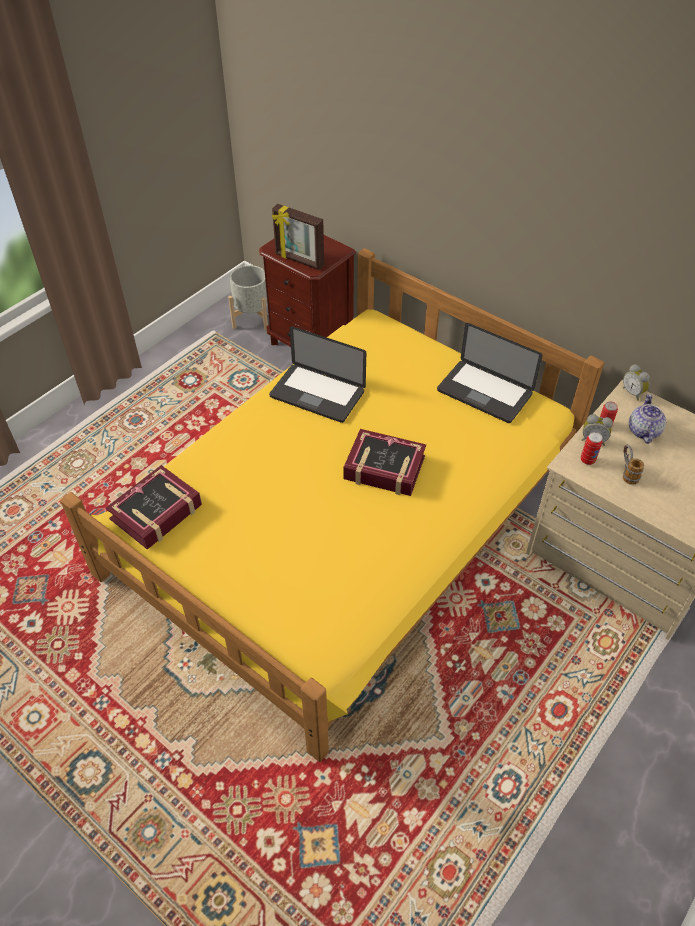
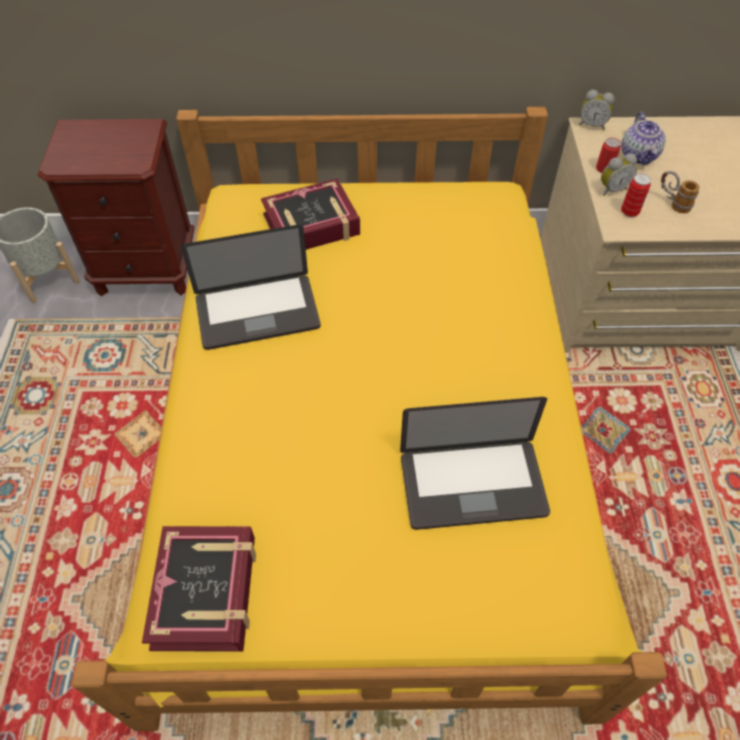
camera: 40 degrees left, 5 degrees up
(299, 260) = (108, 163): picture frame -> none
(384, 468) = (415, 350): book -> book (311, 225)
(484, 392) = (427, 209): laptop -> laptop (472, 485)
(643, 430) = (639, 155): teapot -> teapot turned 150 degrees counterclockwise

